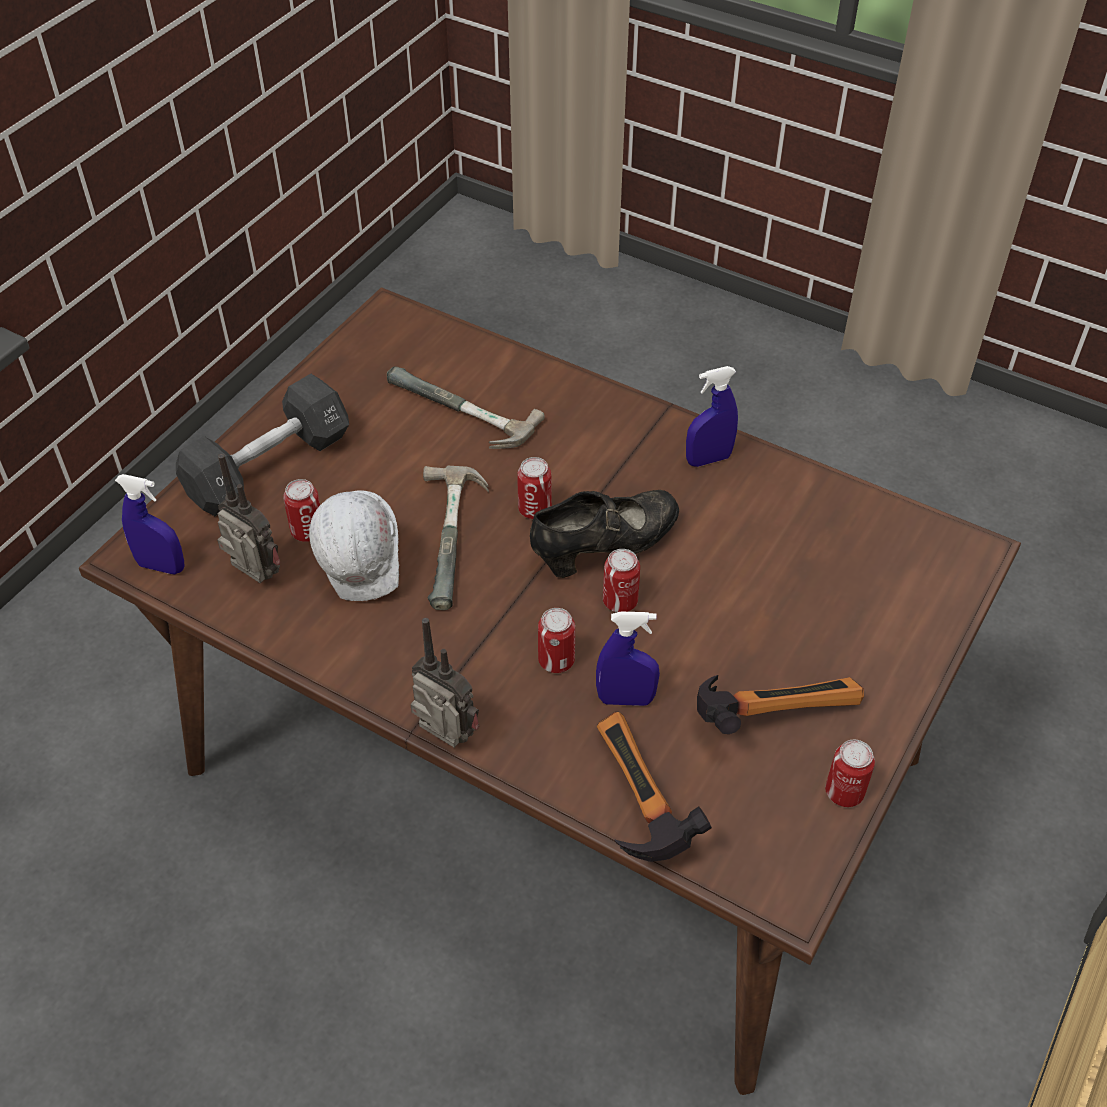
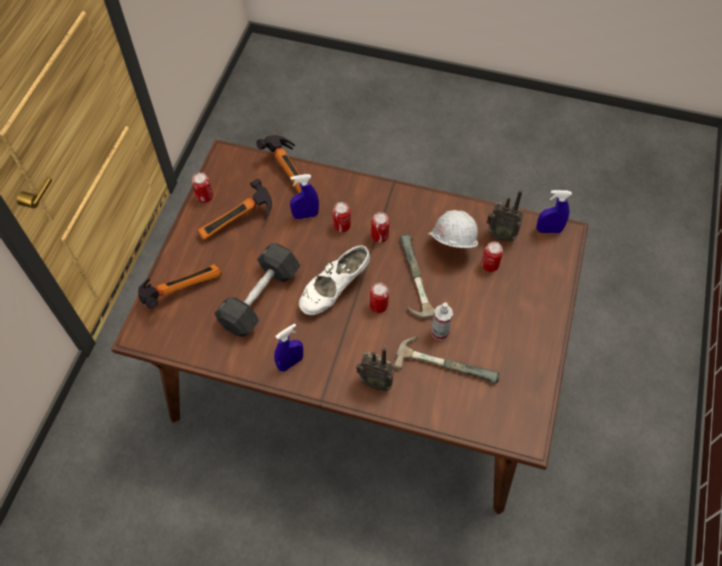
camera: 165 degrees right, 10 degrees up
(268, 466) = (532, 299): black dumbbell -> black dumbbell (260, 298)
(445, 740) = (378, 181): radio -> radio (375, 381)
(448, 452) = (440, 332): none -> spray bottle
(605, 548) = (334, 290): black shoe -> white shoe
(620, 601) = (319, 262): can -> can (379, 236)
(897, 611) = (180, 288): none -> hammer

